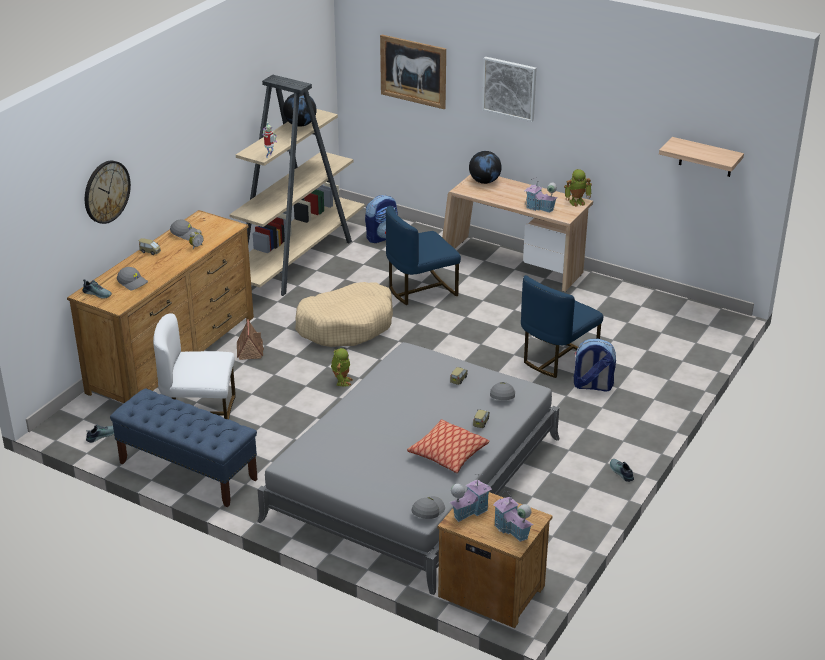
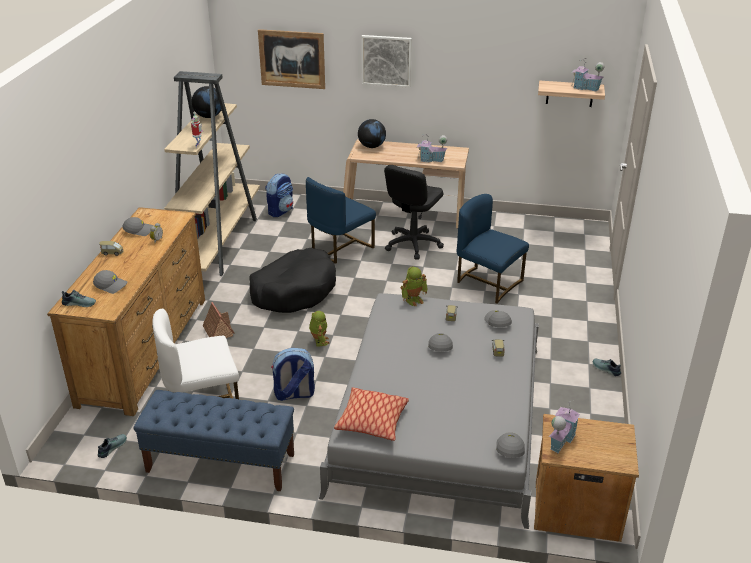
camera: 20 degrees left, 0 degrees up
(106, 191) = (66, 197): wall clock -> none
(346, 325) = (294, 291): beige dog bed -> black dog bed
(426, 405) = (439, 346): none -> grey cap
(448, 453) = (489, 387): pillow -> pillow (372, 421)
(502, 300) = (412, 244): none -> black office chair
(511, 530) = (610, 449): toy house -> toy house (585, 88)
(556, 358) = (488, 283): blue chair -> blue chair turned 105 degrees clockwise
(577, 202) = (457, 150): toy robot -> toy robot (413, 300)
(592, 386) = (532, 300): backpack -> backpack (294, 394)

